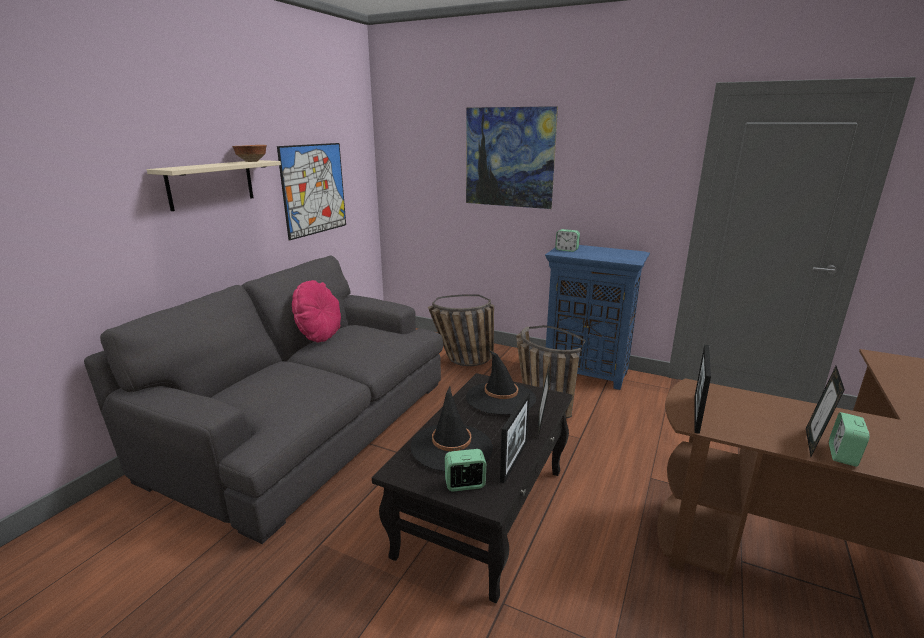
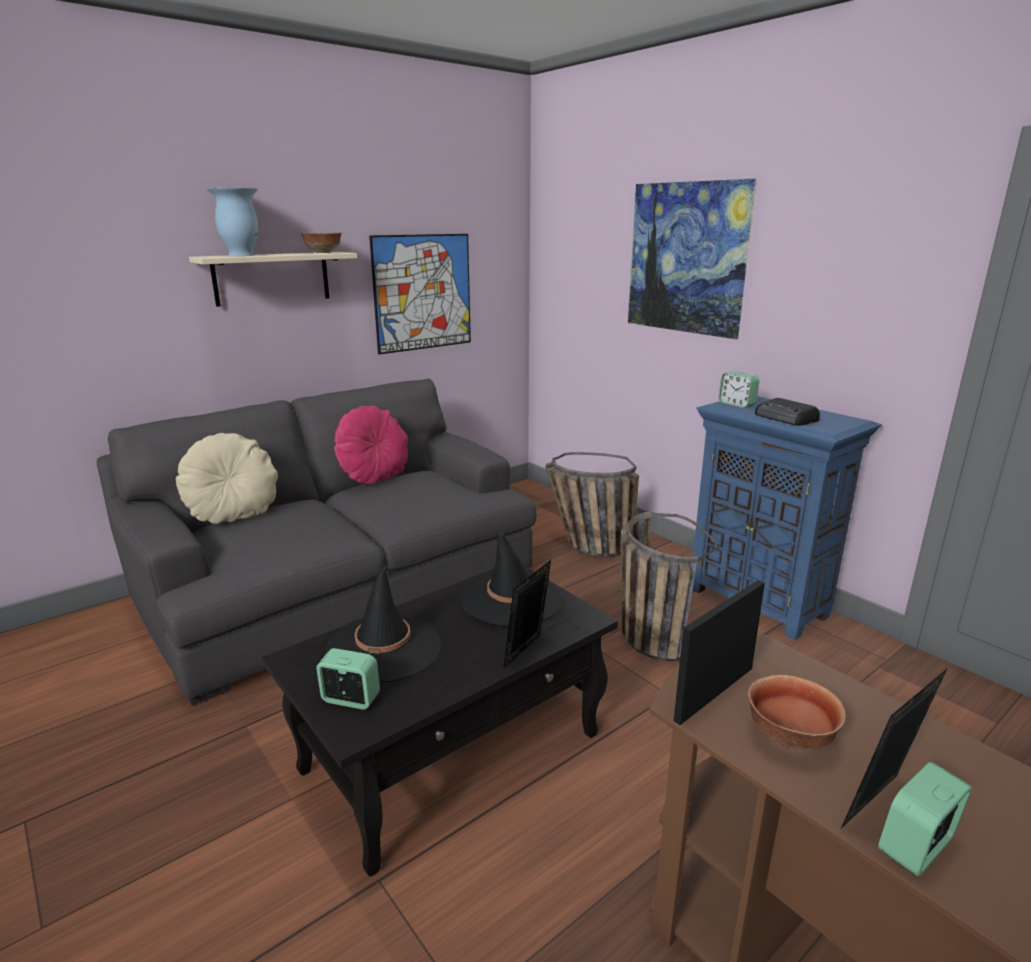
camera: 25 degrees right, 0 degrees up
(193, 166) = (240, 255): none -> vase
(233, 386) = (234, 516): none -> beige pillow
(514, 460) = (441, 688): picture frame -> none
(603, 255) = (786, 418): none -> radio
(748, 424) = (788, 737): none -> bowl

